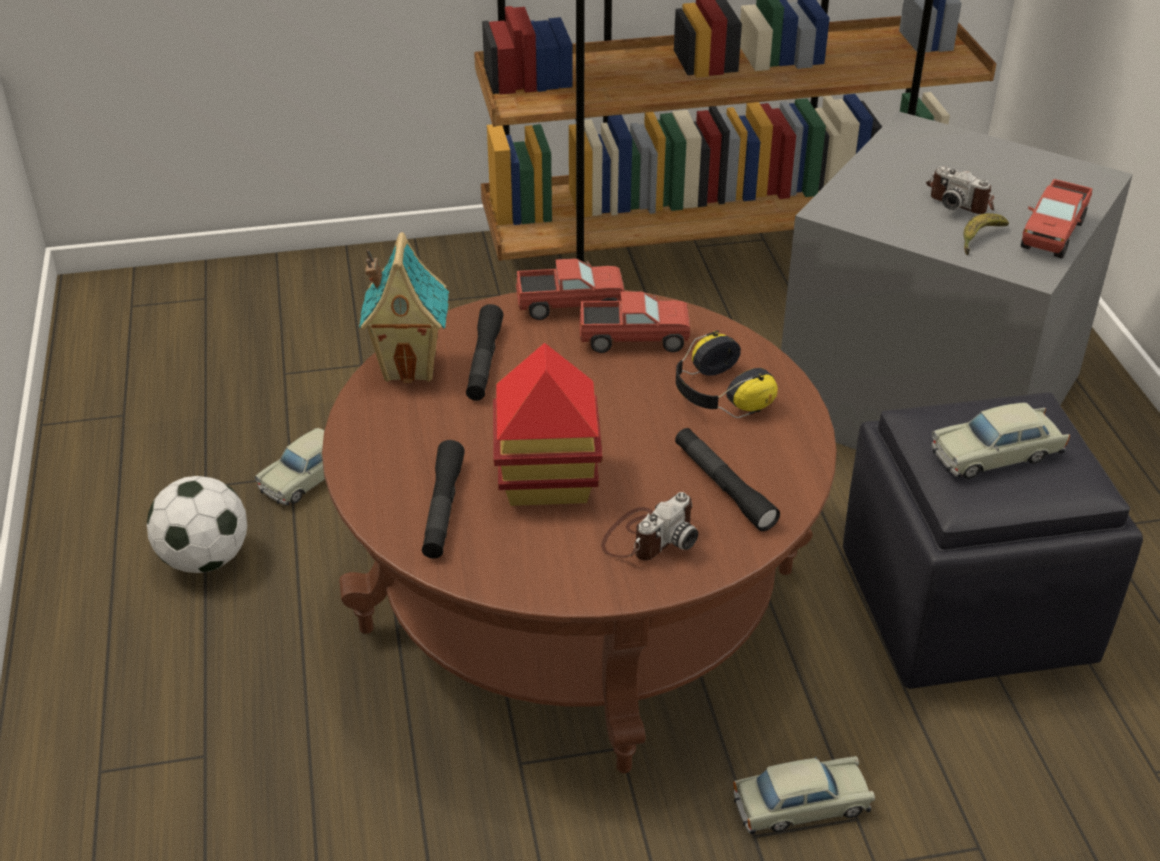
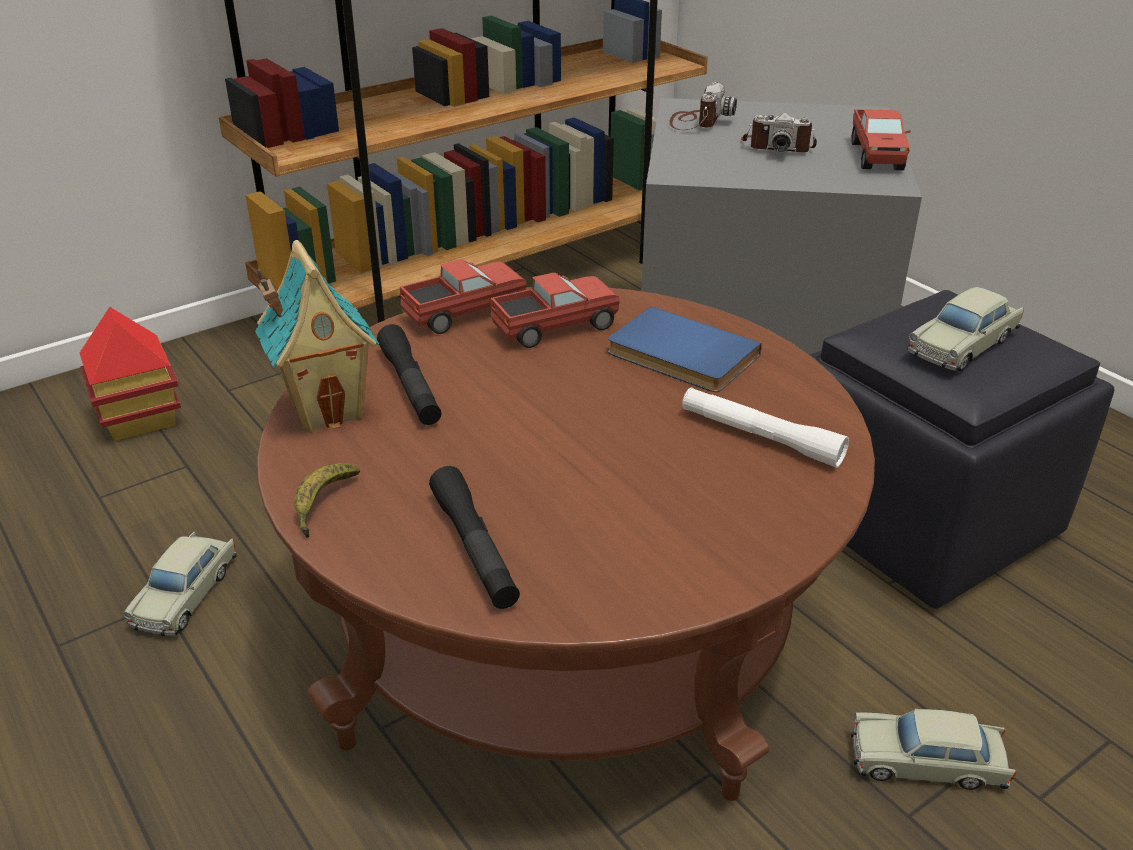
camera: 25 degrees left, 5 degrees down
(205, 559) = (96, 730): football -> none
(547, 481) = (573, 484): toy house -> toy house (140, 420)
(648, 536) = (728, 508): camera -> camera (697, 121)
(717, 395) = (680, 356): headphones -> blue book
(723, 487) = (760, 437): black flashlight -> white flashlight
(801, 805) = (927, 763): beige toy car -> beige toy car turned 135 degrees counterclockwise
(979, 239) = (822, 170): banana -> banana (323, 505)

